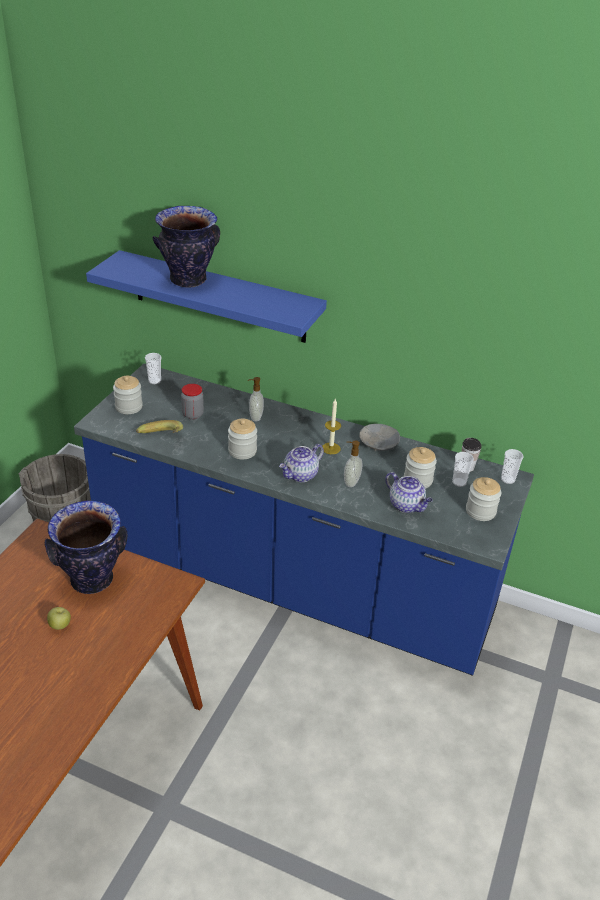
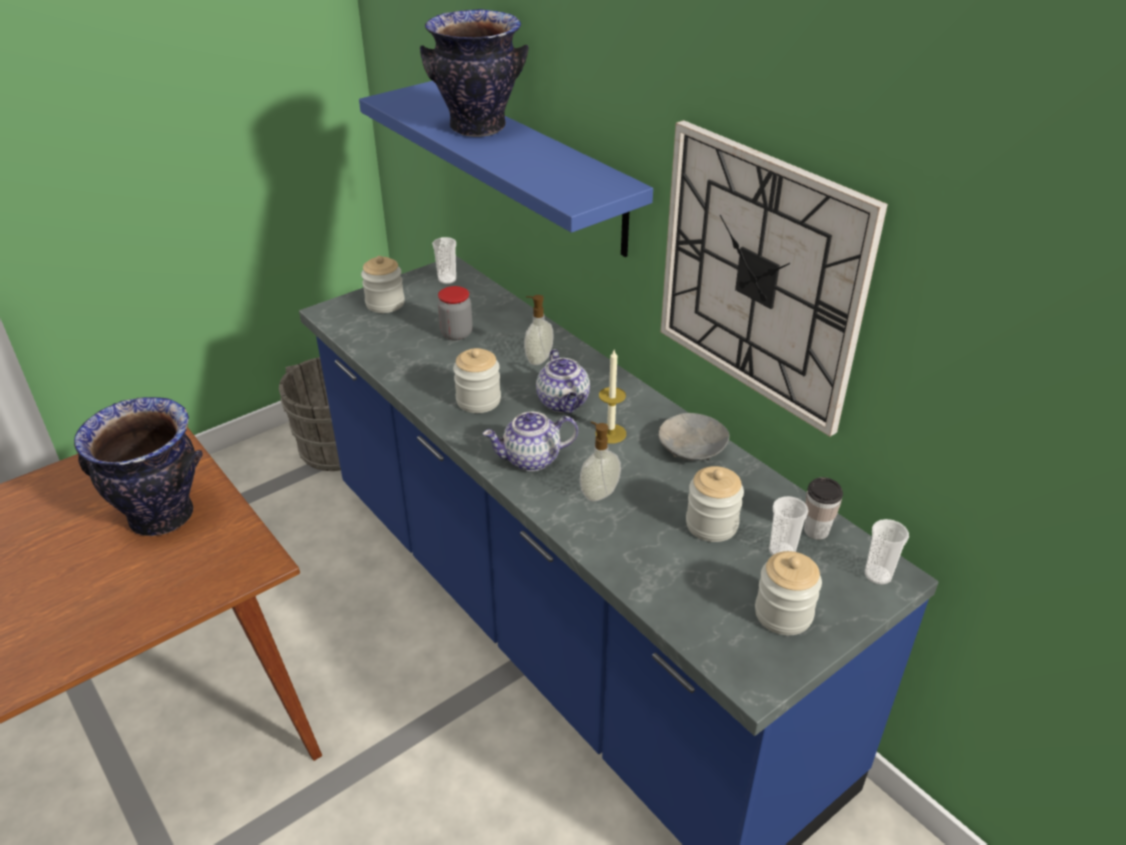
camera: 30 degrees right, 0 degrees up
(60, 625) = (69, 564): apple -> none
(161, 439) = (386, 355): banana -> none
(407, 505) = (659, 560): teapot -> teapot (564, 403)
(408, 339) = (760, 276): none -> wall clock

